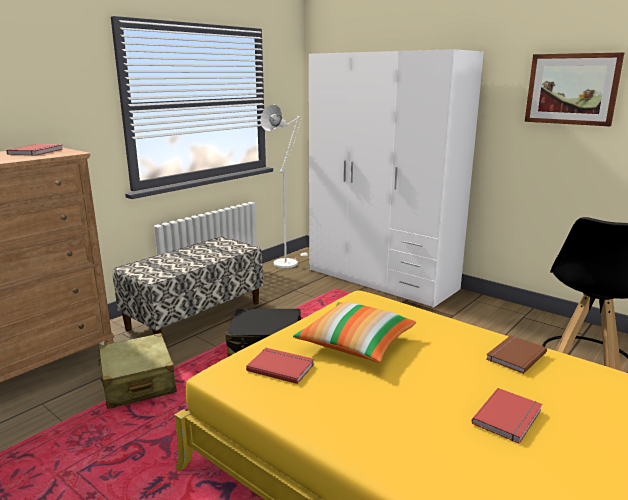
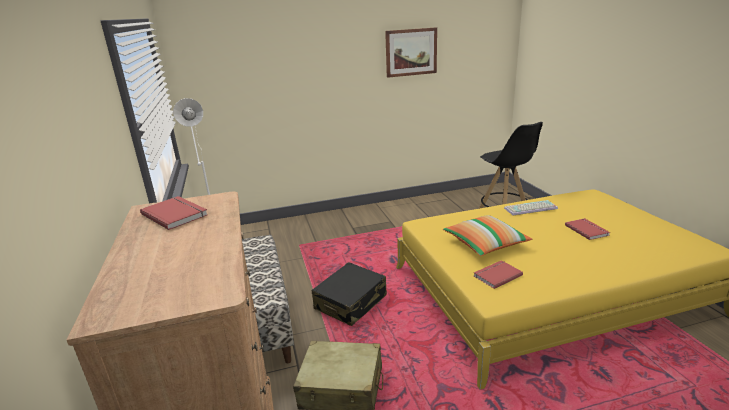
camera: 55 degrees left, 5 degrees up
(381, 279) = (310, 223): white wardrobe -> none
(514, 355) = (530, 209): brown book -> keyboard

